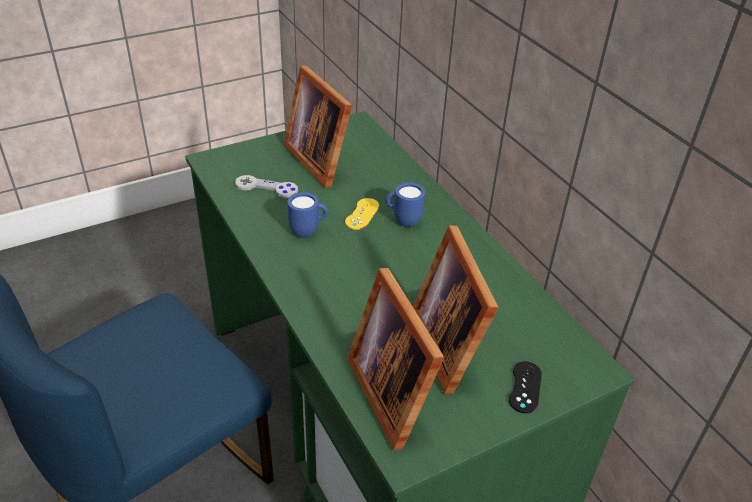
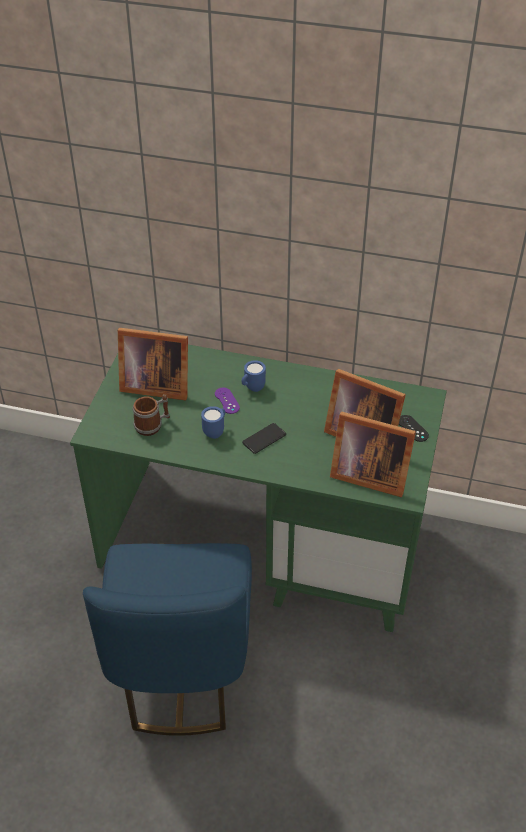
camera: 45 degrees left, 5 degrees up
(266, 188) = (153, 425): grey game controller -> mug
(342, 271) = (264, 439): none -> phone
(362, 214) = (227, 401): yellow game controller -> purple game controller

